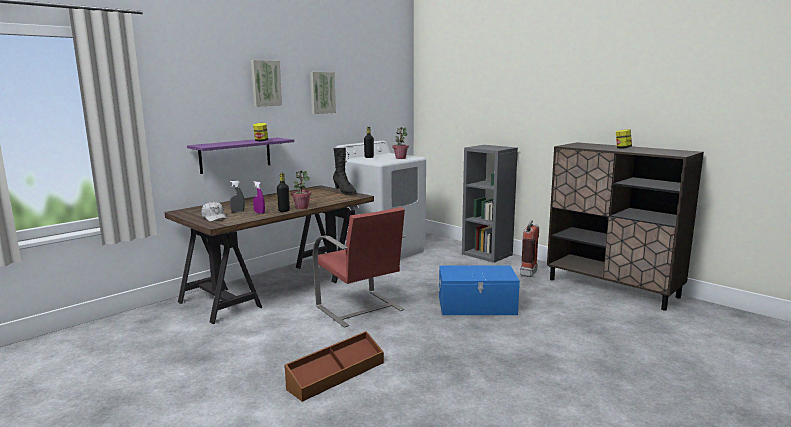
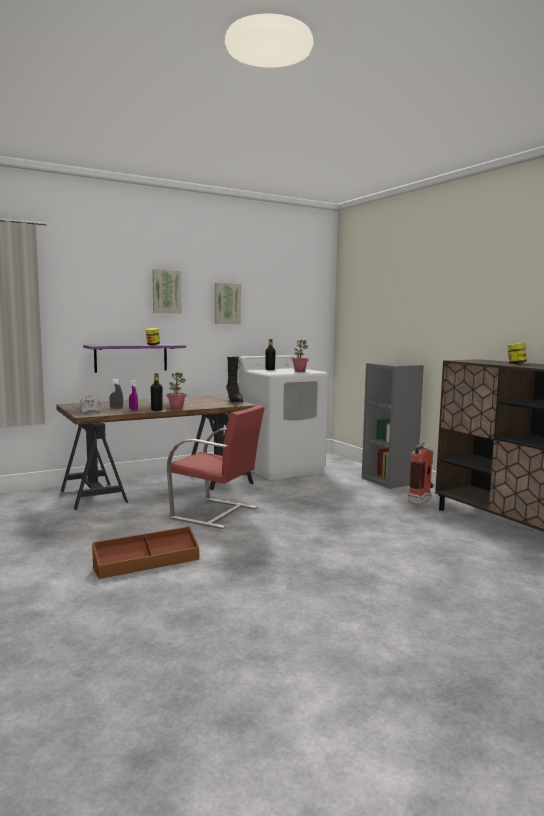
camera: 15 degrees right, 5 degrees down
(360, 309) = (216, 513): red chair -> red chair turned 45 degrees counterclockwise
(477, 306) = (336, 524): blue storage box -> none

